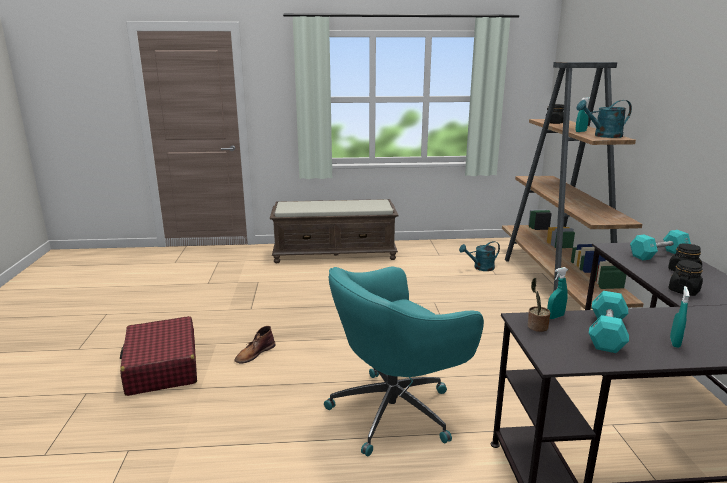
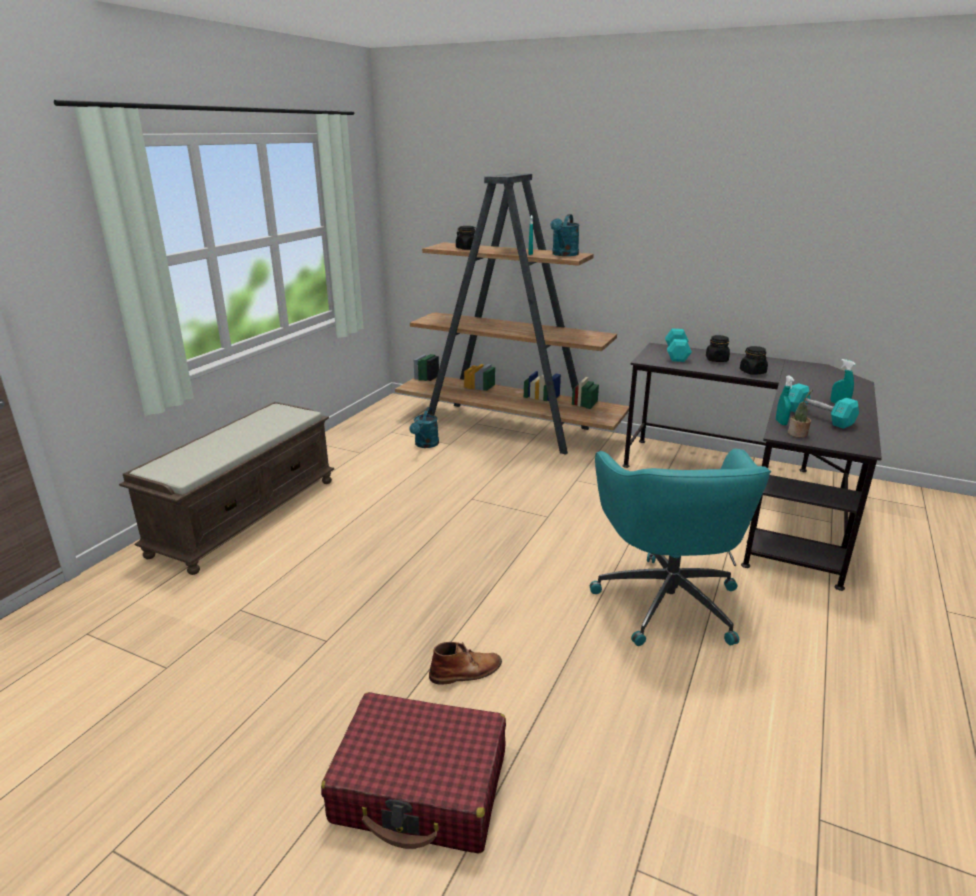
camera: 60 degrees left, 5 degrees up
(254, 353) = (466, 671): brown boot -> brown boot turned 90 degrees counterclockwise

